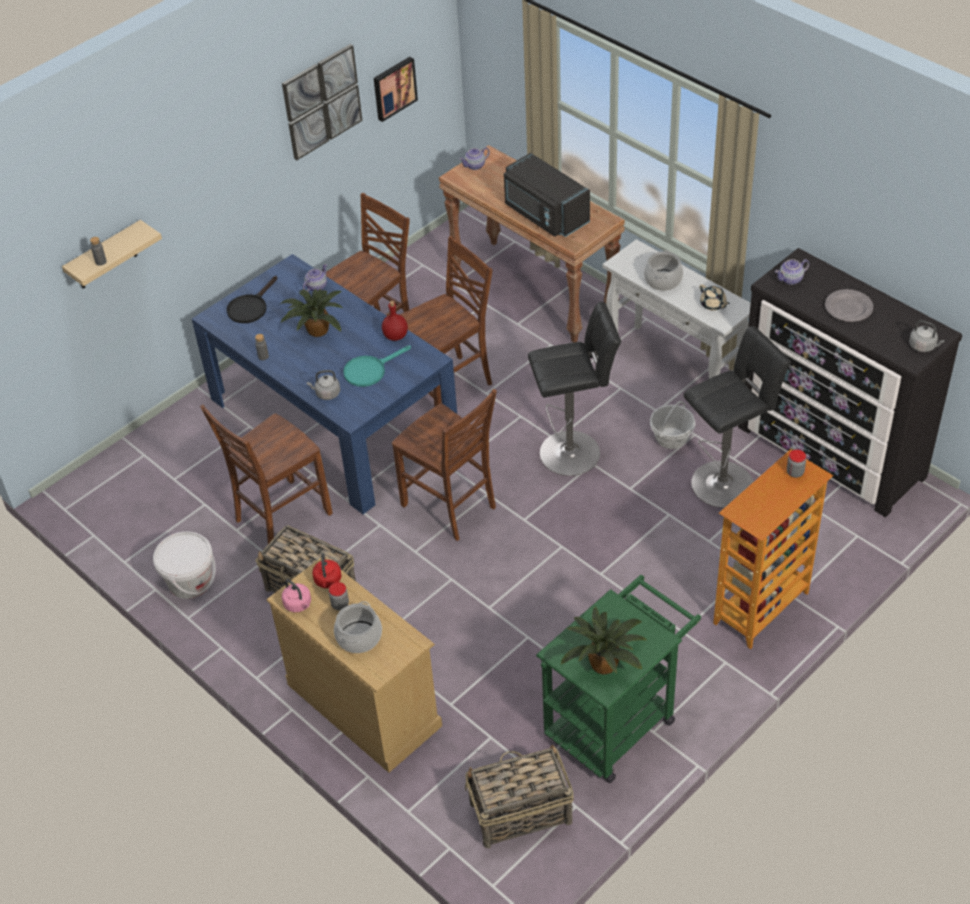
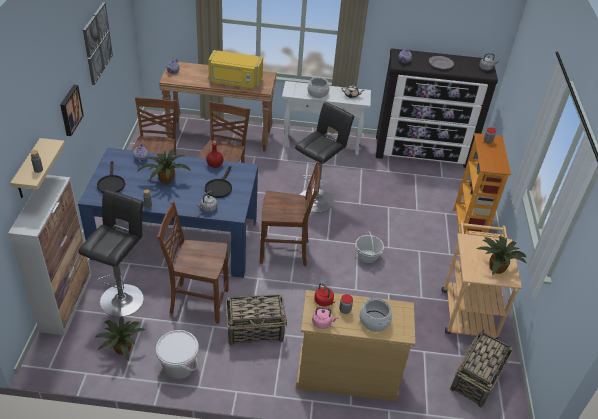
camera: 45 degrees left, 5 degrees down
(143, 441) = (67, 302): none -> cabinet
(151, 527) = (121, 348): none -> potted plant
(280, 517) = (198, 302): brown chair -> brown chair turned 90 degrees clockwise
(369, 370) = (219, 187): turquoise frying pan -> black frying pan
(393, 88) = (118, 34): picture -> picture (70, 110)
(544, 214) = (235, 81): black microwave -> yellow microwave
(617, 719) = (467, 308): green cart -> beige cart
(671, 438) = (353, 174): basket -> basket (367, 256)
(726, 482) = (396, 182): black stool -> black stool (123, 297)

